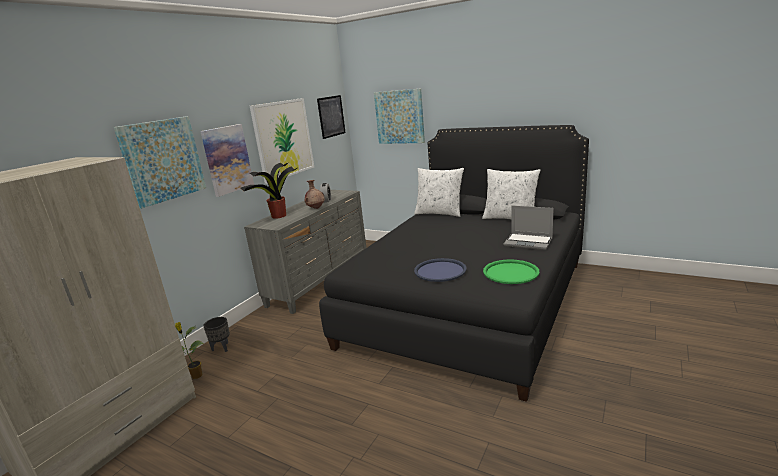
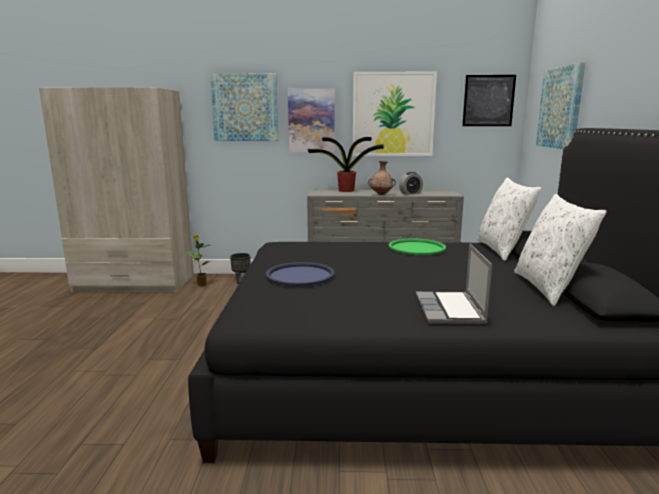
camera: 60 degrees right, 5 degrees down
(510, 272) = (320, 310): green tray -> green tray (417, 248)

